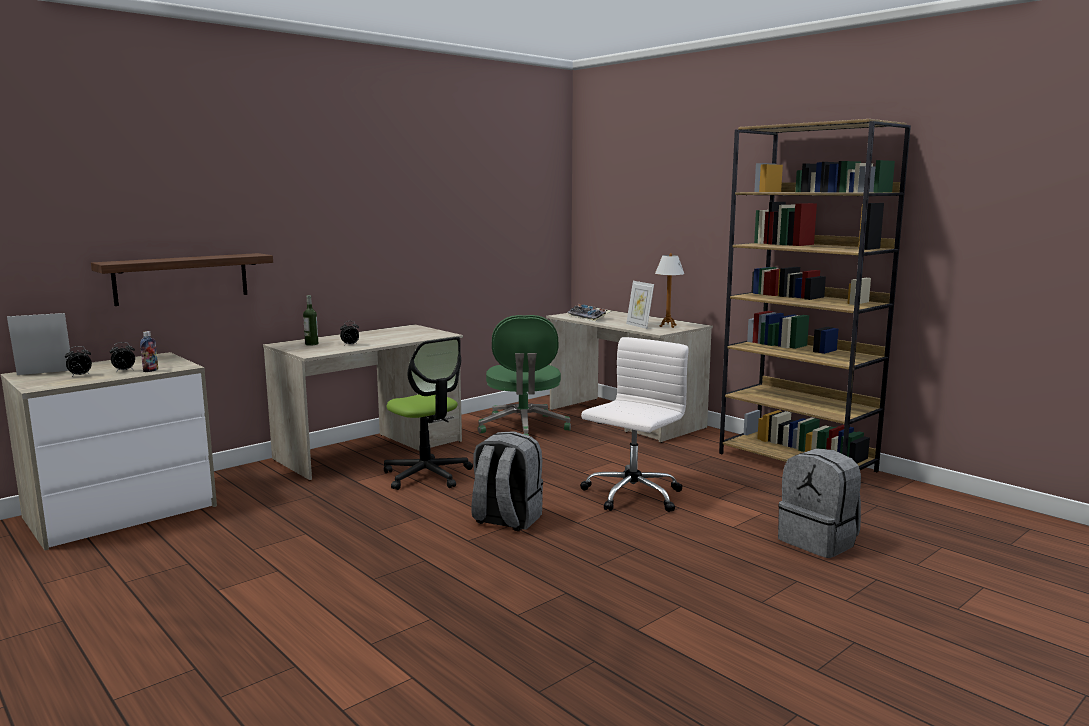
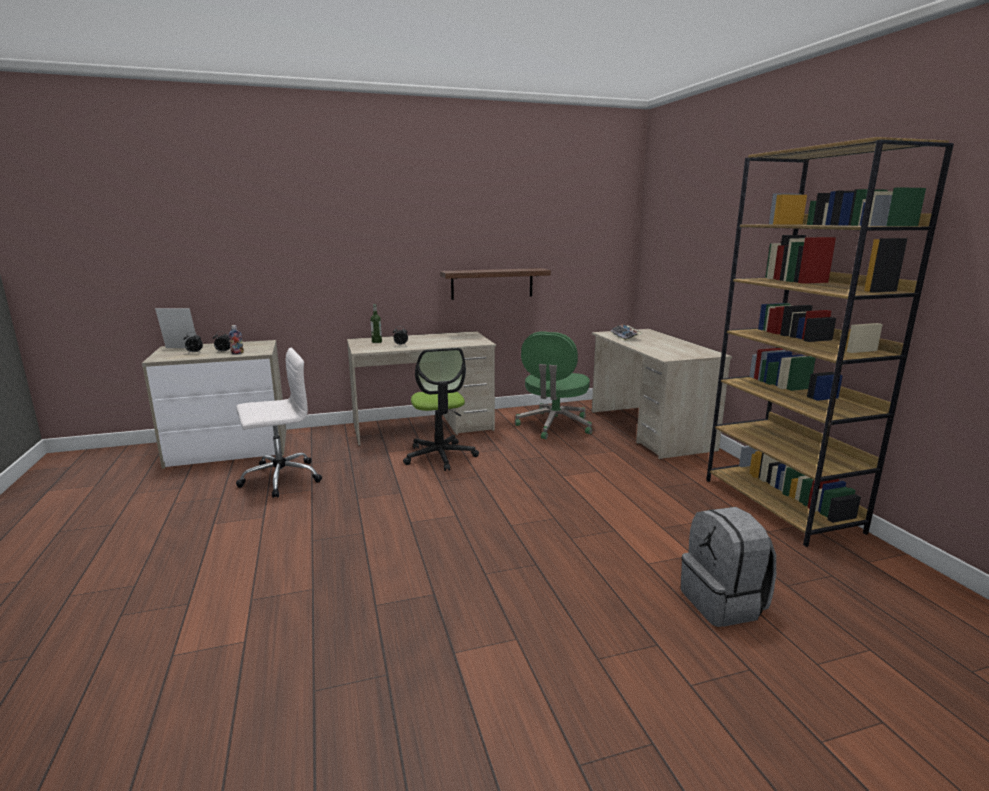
camera: 25 degrees right, 5 degrees up
(182, 278) = (285, 287): shelf -> shelf (492, 283)
(506, 520) = (457, 509): grey backpack -> none
(631, 496) = (582, 508): white office chair -> white office chair (279, 478)
(639, 326) = (658, 349): picture frame -> none
(667, 326) = (685, 352): table lamp -> none

